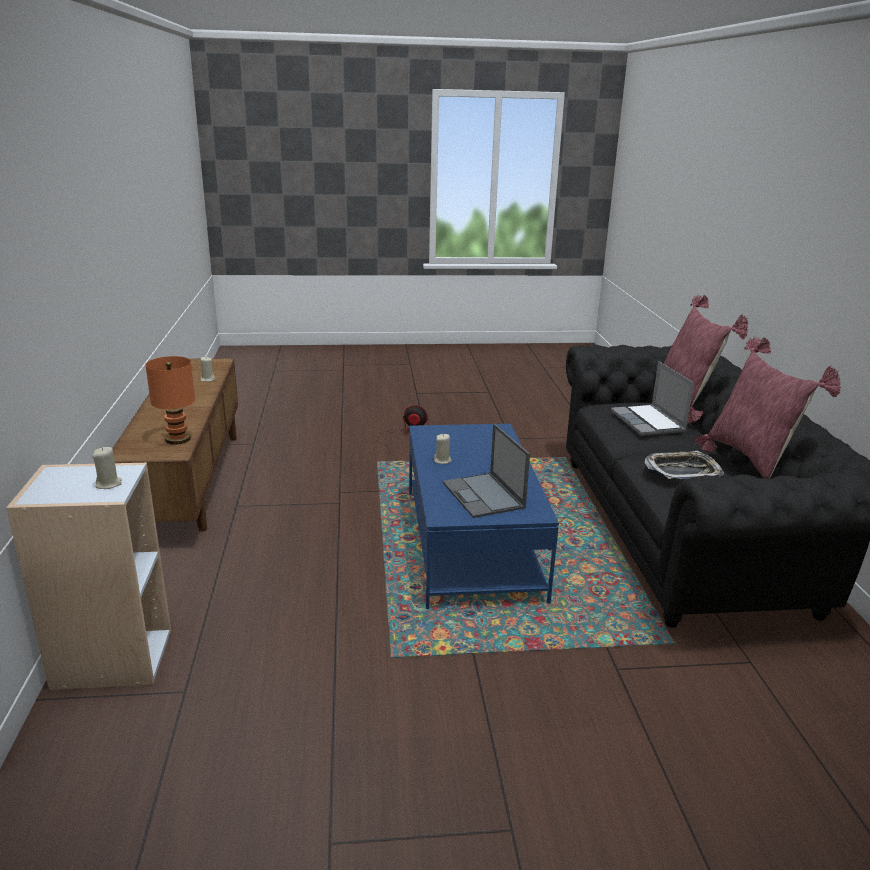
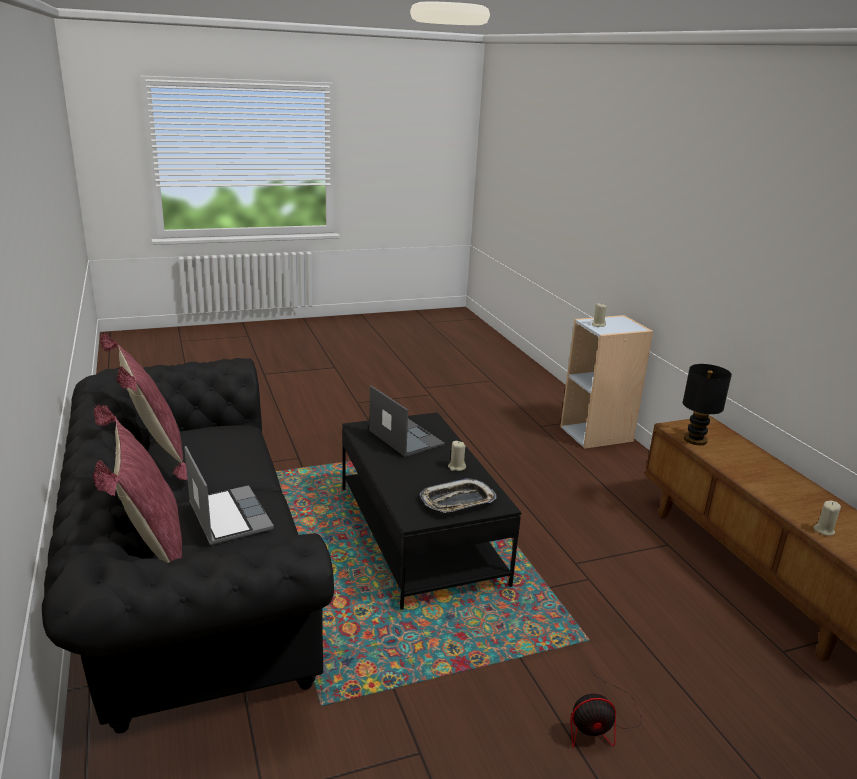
camera: 165 degrees right, 0 degrees up
(178, 439) = (695, 440): orange table lamp -> black table lamp
(471, 543) = (418, 534): blue coffee table -> black coffee table
(682, 470) = (224, 451): tray -> tray (457, 501)

